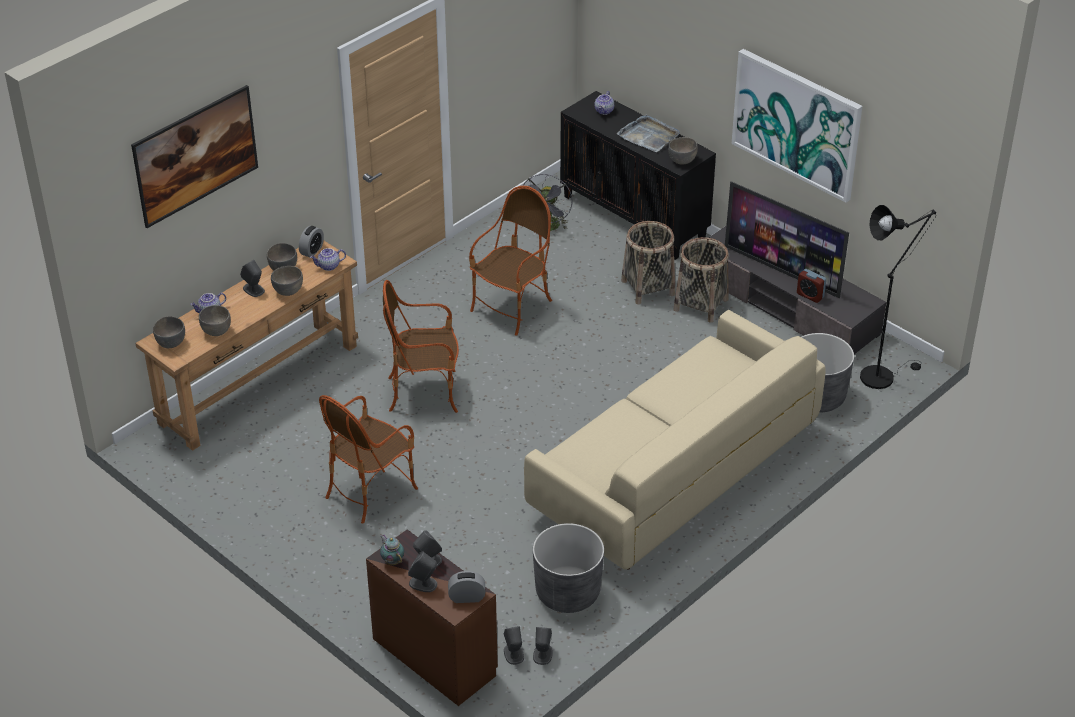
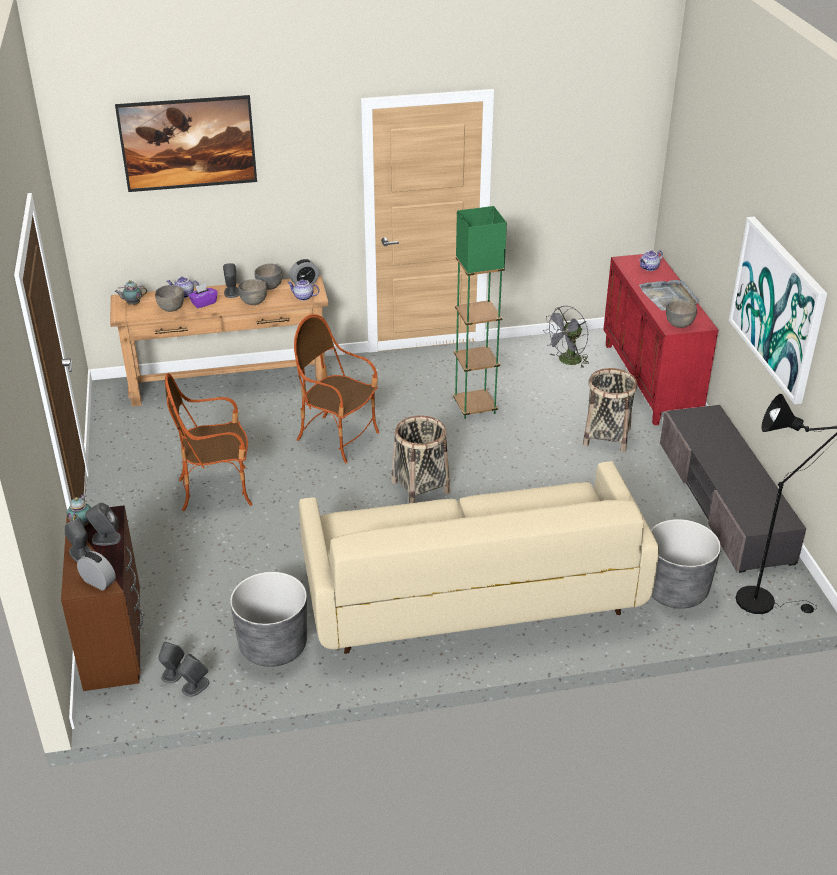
camera: 35 degrees right, 5 degrees down
(171, 343) = (132, 304): grey bowl -> teapot
(241, 312) = (203, 303): none -> purple tissue box
(512, 308) = (475, 407): armchair -> green floor lamp
(635, 218) = (651, 381): black cabinet -> red cabinet
(700, 304) = (641, 468): basket -> basket (420, 487)
(783, 271) = (724, 461): television -> none
(810, 295) = (730, 492): alarm clock -> none

